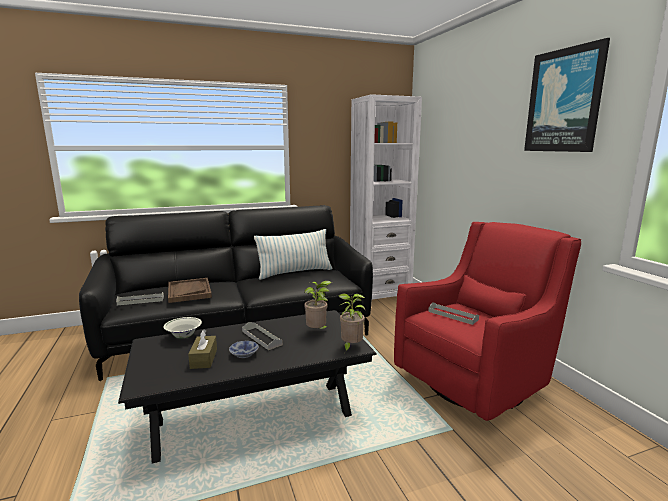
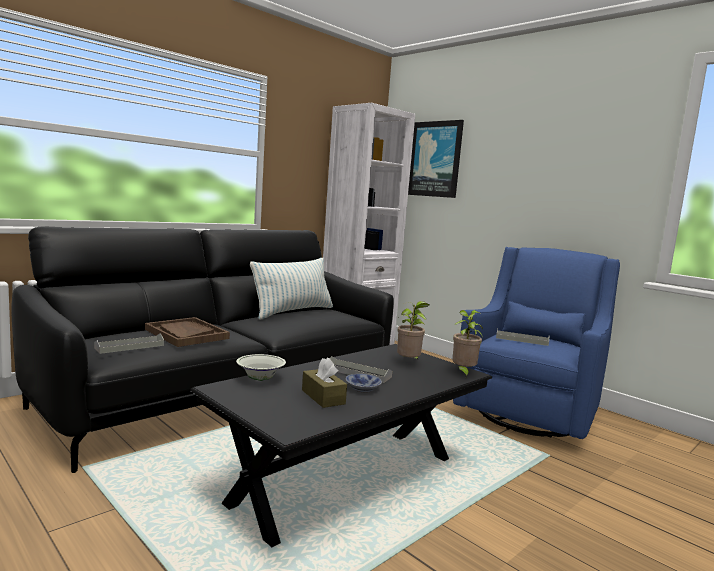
camera: 25 degrees left, 5 degrees down
(477, 381) = (529, 413): red armchair -> blue armchair
(564, 101) = (594, 131): picture -> picture (435, 159)

